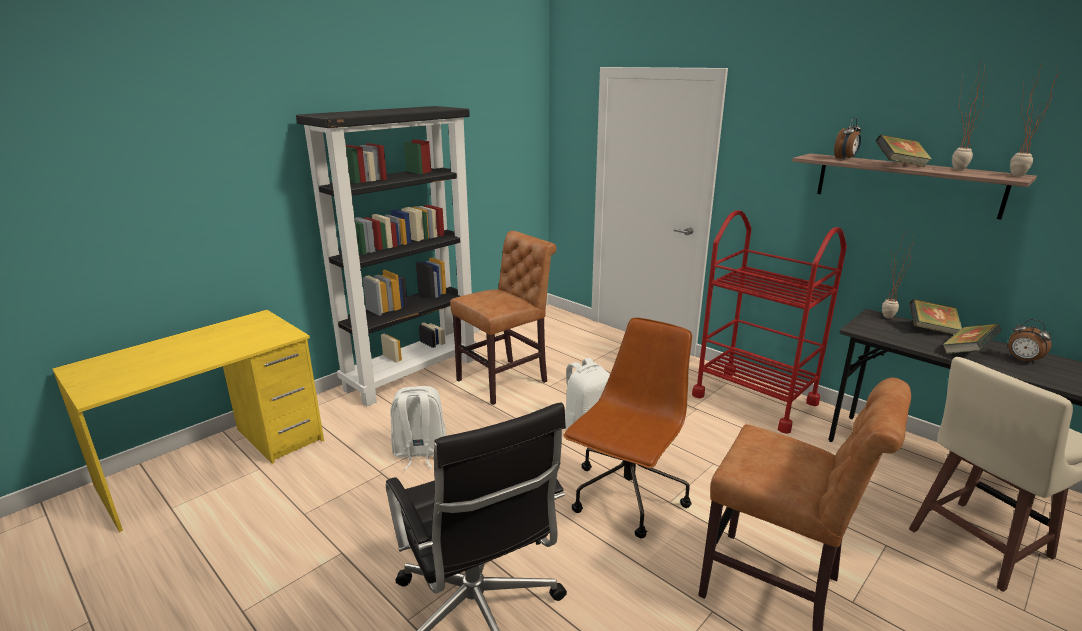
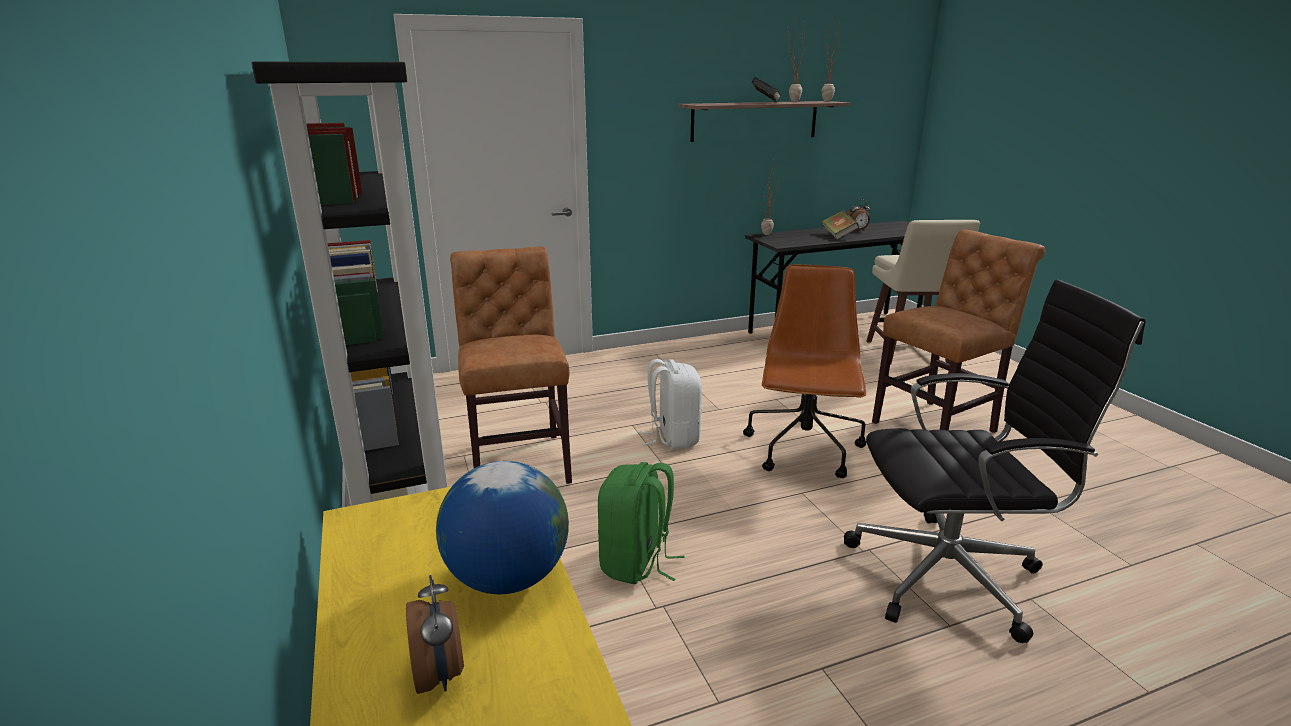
camera: 65 degrees left, 0 degrees up
(214, 353) = (508, 578): none -> globe
(419, 452) = (636, 563): white backpack -> green backpack
(627, 497) = (804, 450): brown office chair -> brown office chair turned 45 degrees clockwise
(754, 399) = (693, 353): red cart -> none
(845, 159) = (721, 103): alarm clock -> alarm clock (441, 674)
(931, 330) = (797, 232): book -> none

